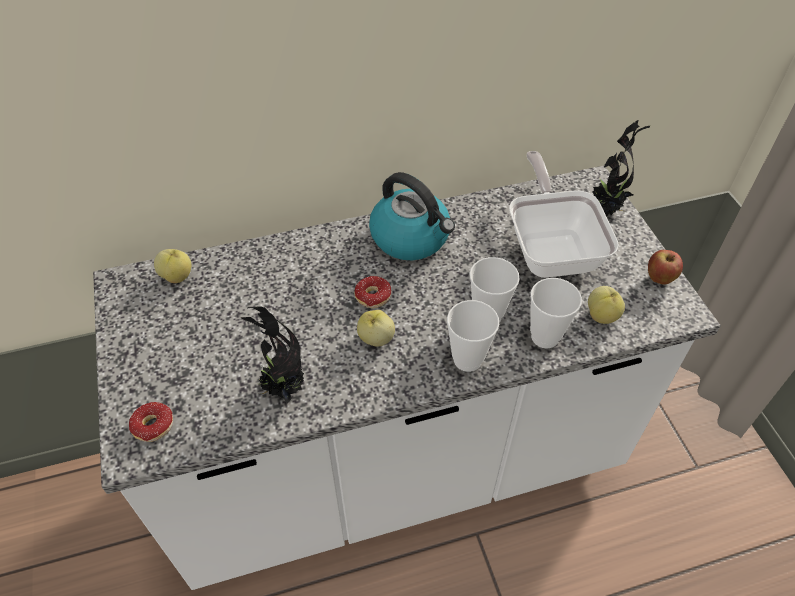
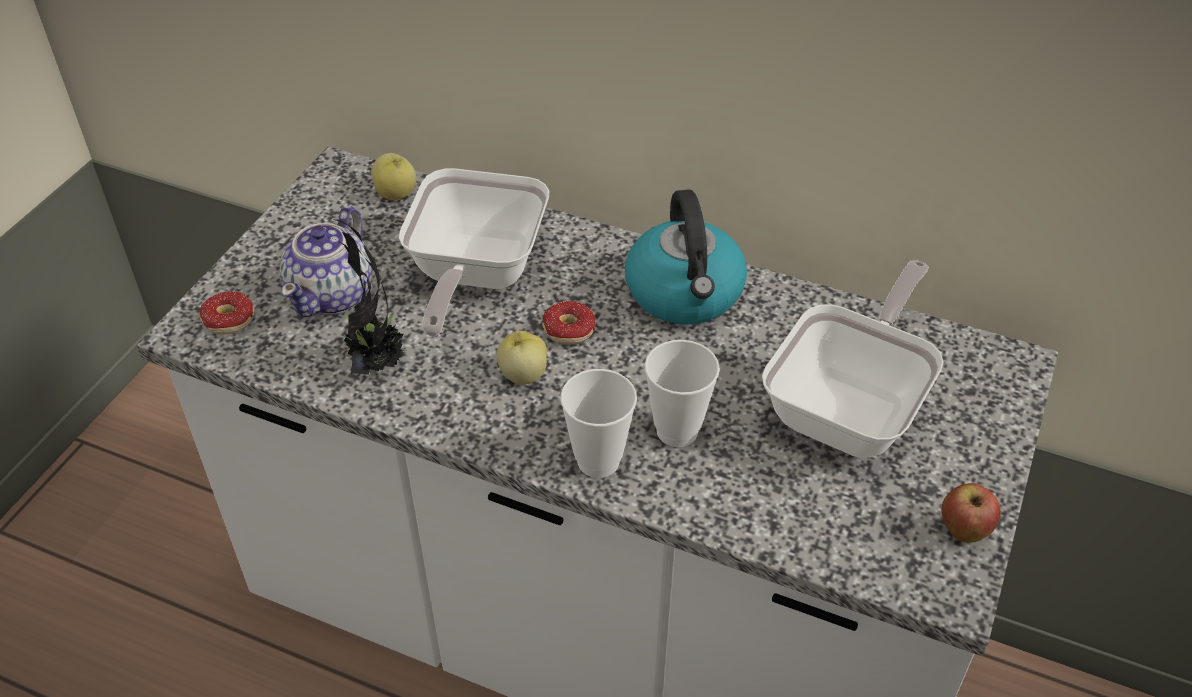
camera: 40 degrees right, 5 degrees down
(206, 364) = (333, 294): none -> teapot
(283, 298) = (474, 276): none -> frying pan
(545, 337) = (720, 497): cup -> none
(602, 315) = (825, 522): apple -> none
(606, 210) = (988, 406): potted plant -> none

